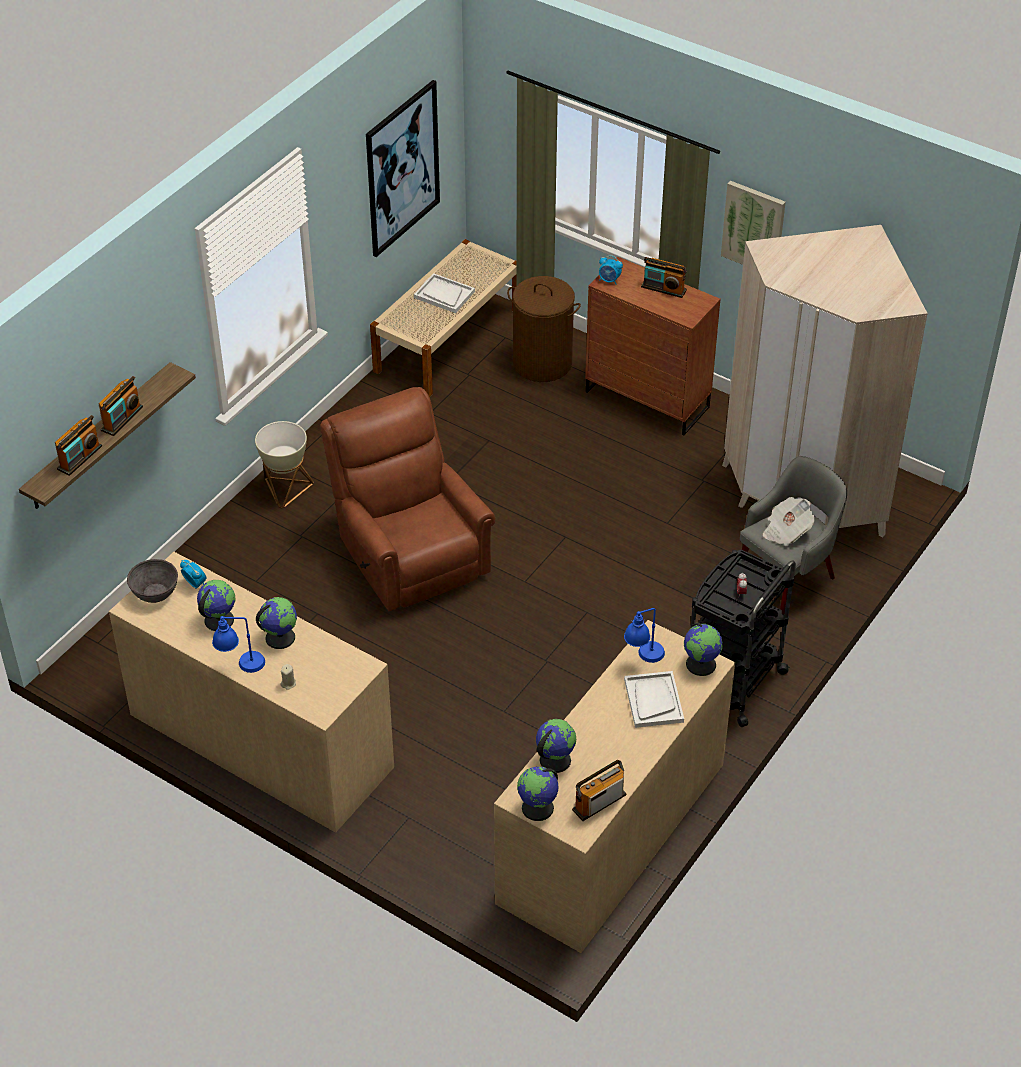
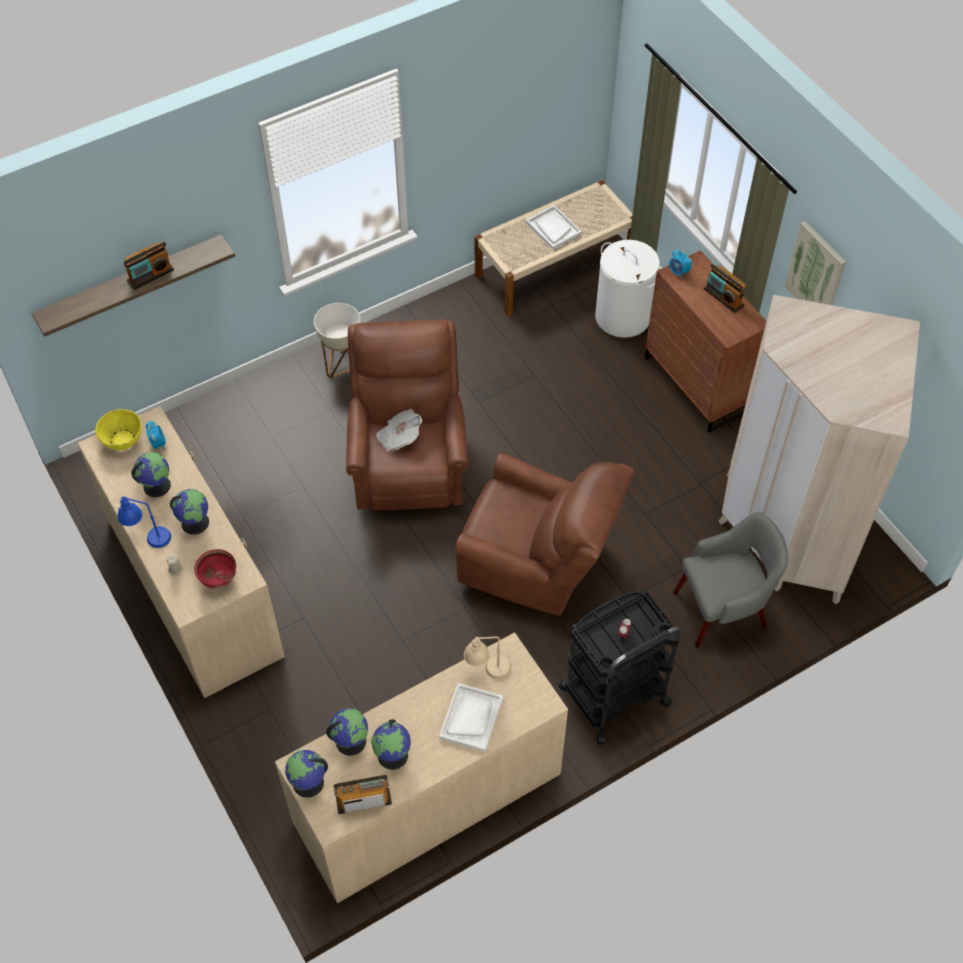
camera: 25 degrees right, 10 degrees up
(80, 458) = (95, 301): radio -> none
(155, 592) = (122, 439): grey bowl -> yellow bowl
(337, 676) = (218, 579): none -> red bowl
(402, 168) = (530, 107): picture -> none
(542, 363) = (623, 317): brown laundry basket -> white laundry basket
(593, 600) = (538, 564): none -> brown armchair
(643, 659) = (487, 671): blue table lamp -> beige table lamp
(701, 664) = (536, 698): globe -> globe (393, 755)
(786, 531) = (724, 576): newspaper -> newspaper (399, 437)

